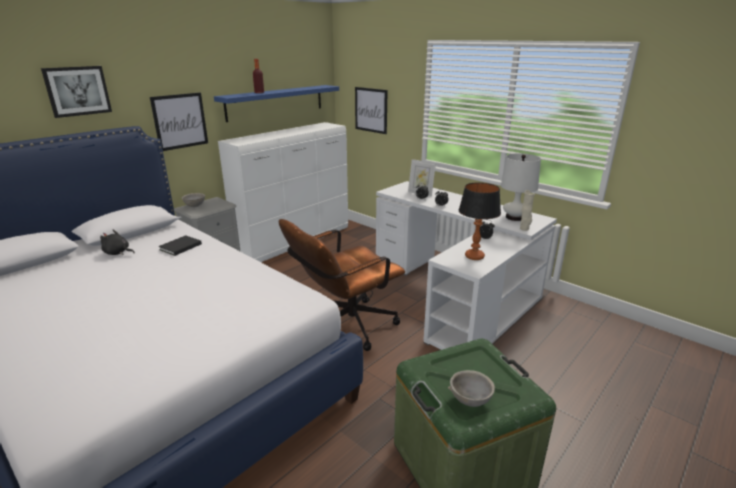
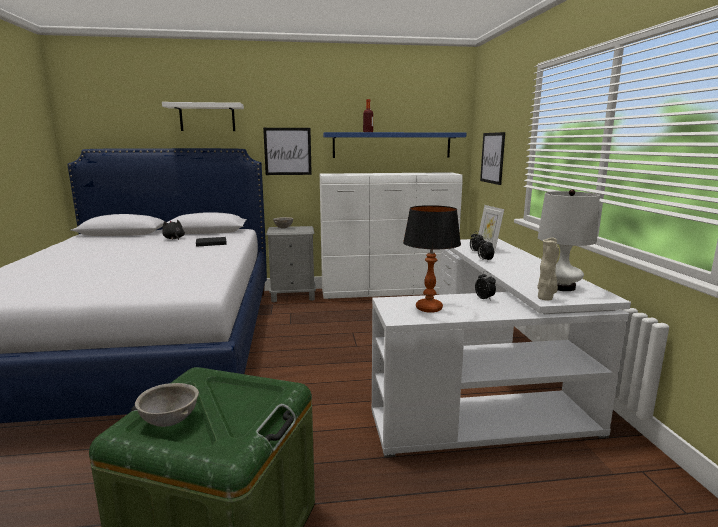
camera: 40 degrees right, 10 degrees down
(77, 91) = (207, 117): picture -> white shelf
(345, 327) = (321, 368): brown office chair -> none

